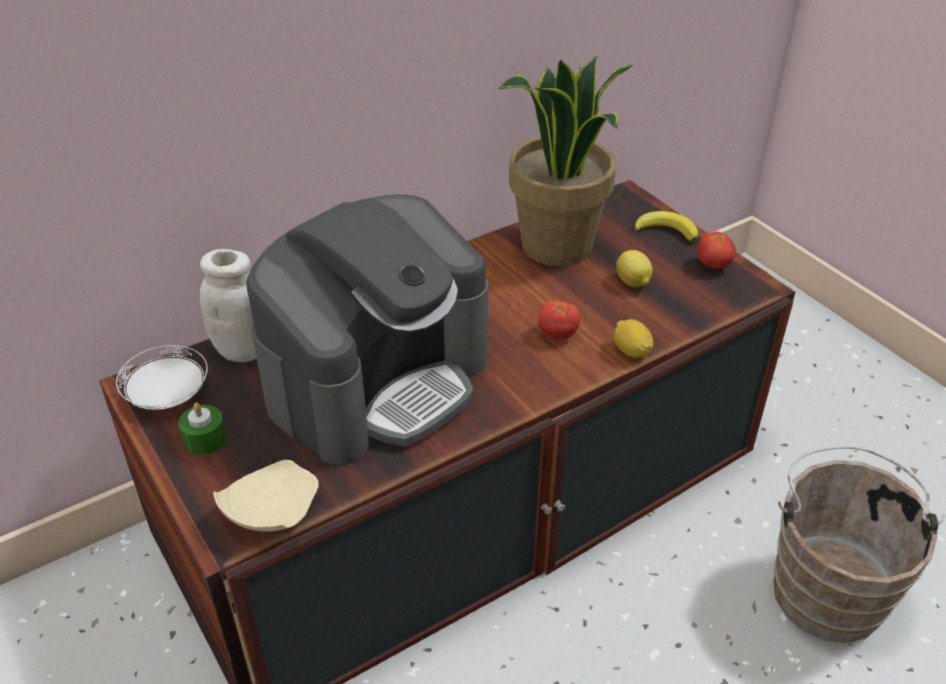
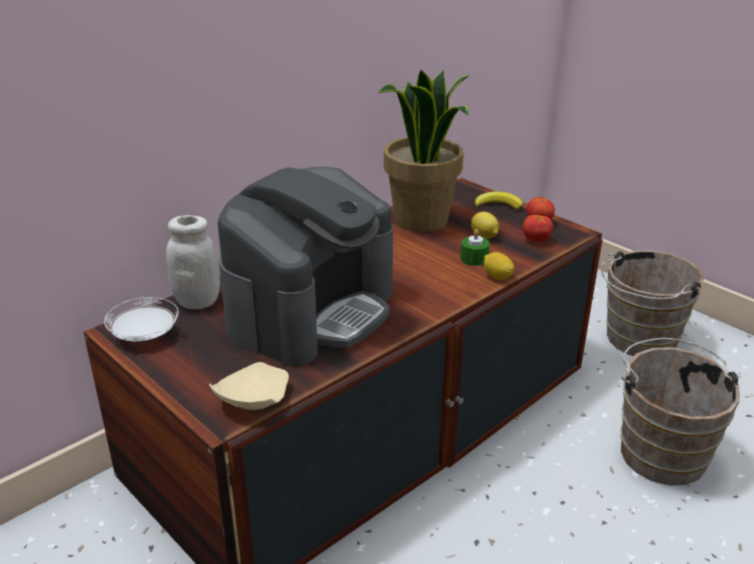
camera: 10 degrees left, 10 degrees down
(205, 439) = (184, 360): green candle -> green candle (474, 258)
(558, 334) = (439, 271): tomato -> tomato (536, 240)
(839, 418) = (637, 341): none -> brown bucket

